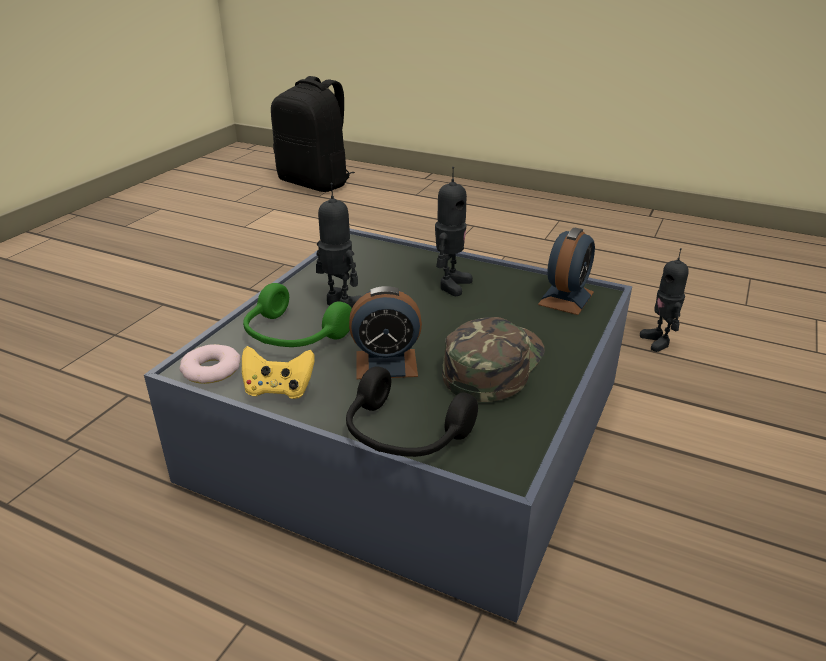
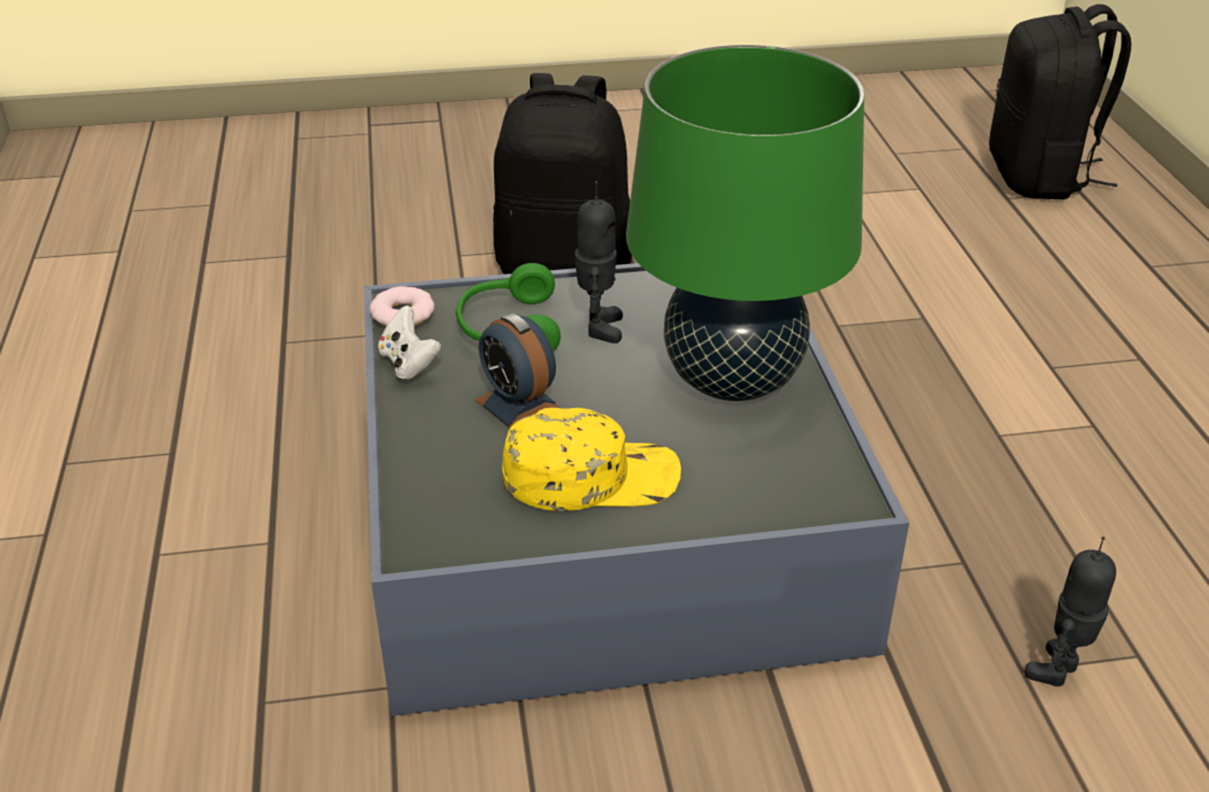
camera: 55 degrees right, 5 degrees up
(147, 334) = (565, 265): none -> black backpack
(278, 389) = (409, 363): yellow game controller -> white game controller
(403, 435) = (414, 466): black headphones -> none
(451, 285) = (732, 380): toy robot -> green table lamp
(492, 364) = (591, 475): green cap -> yellow cap
(566, 298) = (808, 478): alarm clock -> none

